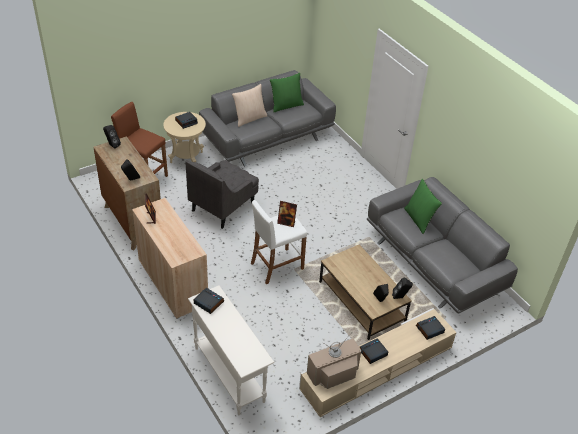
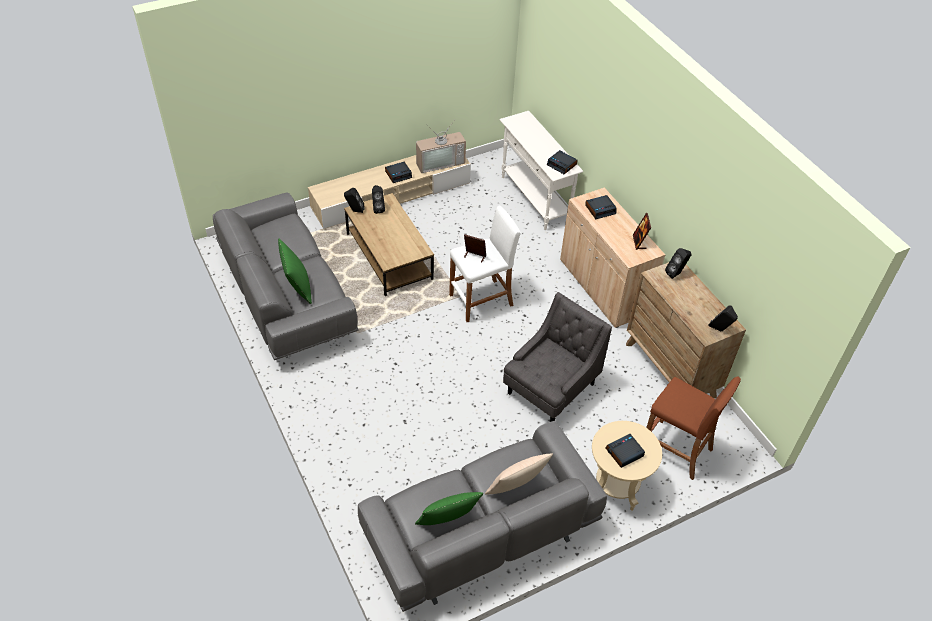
camera: 175 degrees left, 5 degrees up
(429, 330) = (334, 190): alarm clock -> alarm clock (600, 209)

